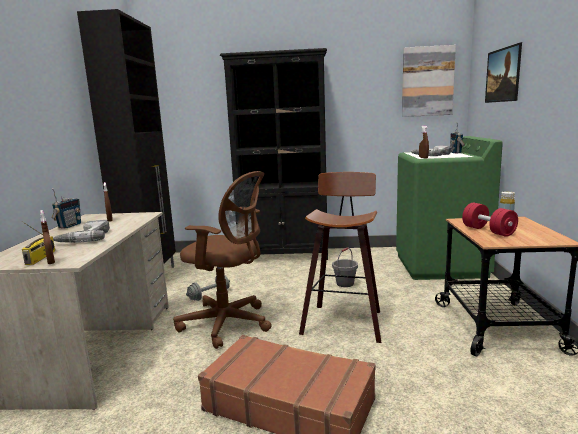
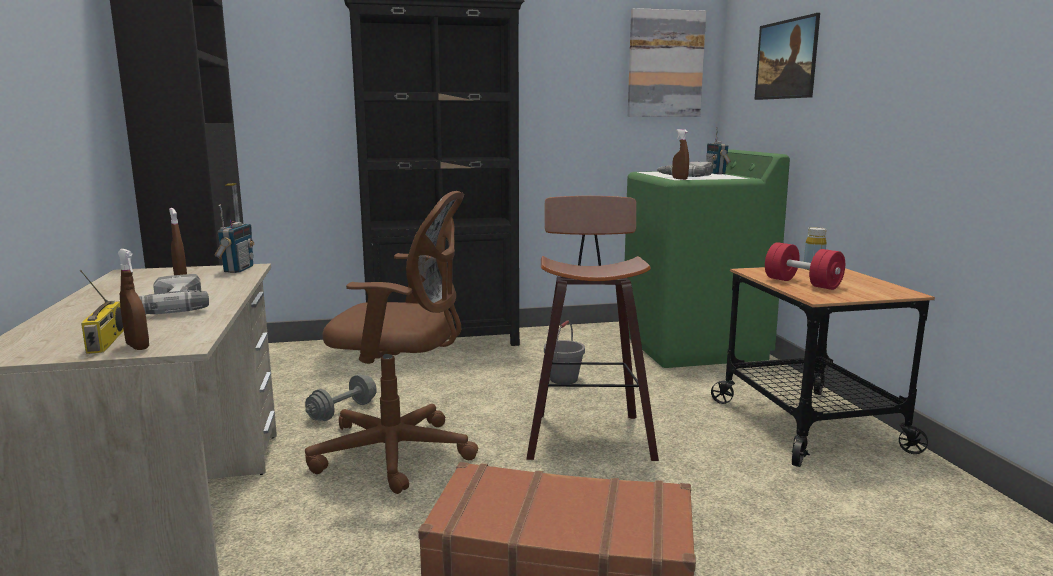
camera: 15 degrees left, 0 degrees up
(69, 226) = (105, 289): radio -> radio (238, 269)

